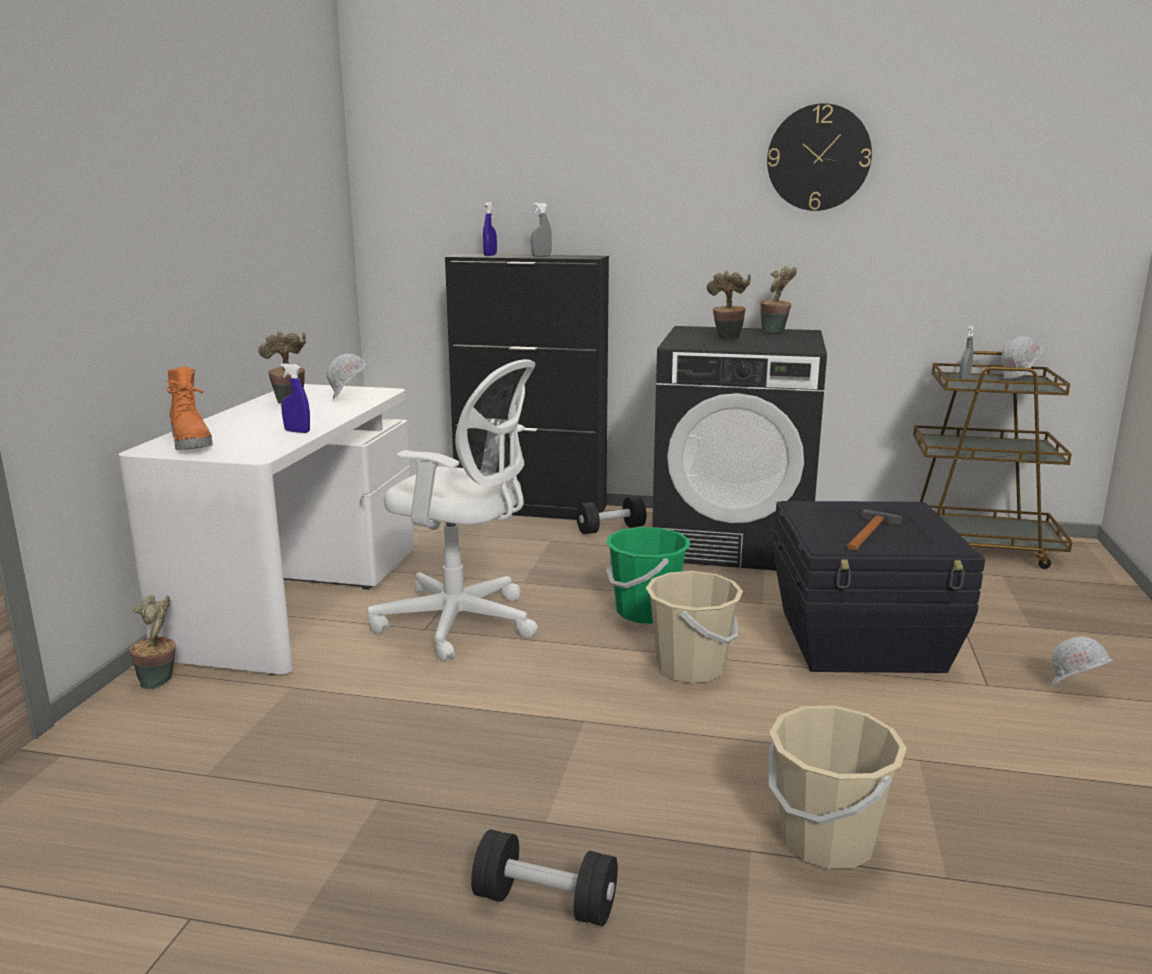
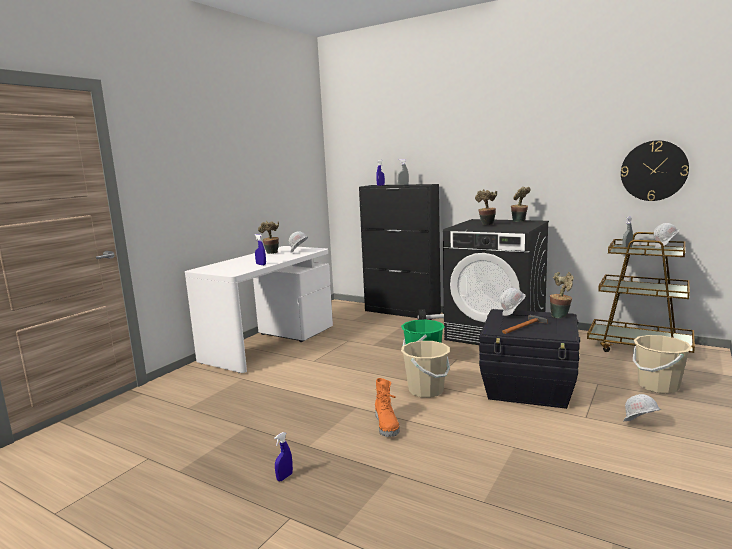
camera: 20 degrees right, 5 degrees down
(160, 682) = (194, 371): potted plant -> potted plant (561, 316)
(192, 443) = (215, 268): orange boot -> orange boot (387, 425)
(462, 623) = (332, 360): white office chair -> none
(545, 902) = (284, 477): black dumbbell -> blue spray bottle
(818, 158) = (544, 128): wall clock -> wall clock (653, 171)
(826, 840) = (434, 475): beige bucket -> beige bucket (658, 386)
(828, 511) = (512, 315): none -> white hard hat

